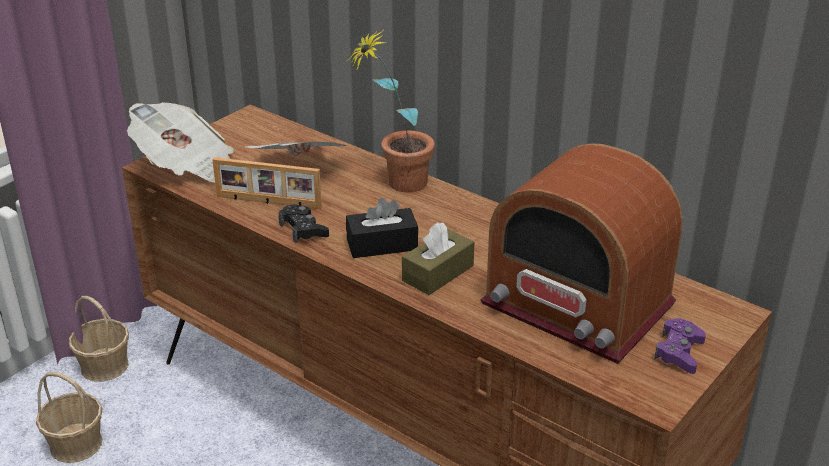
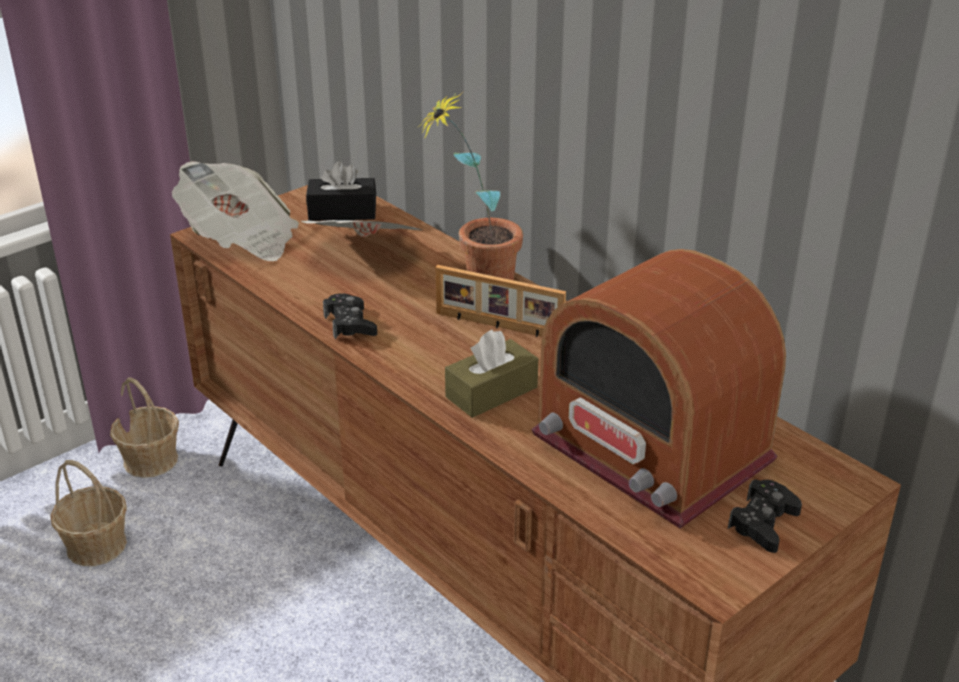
camera: 10 degrees right, 0 degrees up
(268, 202) = (319, 289): picture frame -> picture frame (498, 326)
(382, 244) = (436, 351): black tissue box -> black tissue box (342, 212)
(679, 352) = (763, 523): purple game controller -> black game controller

